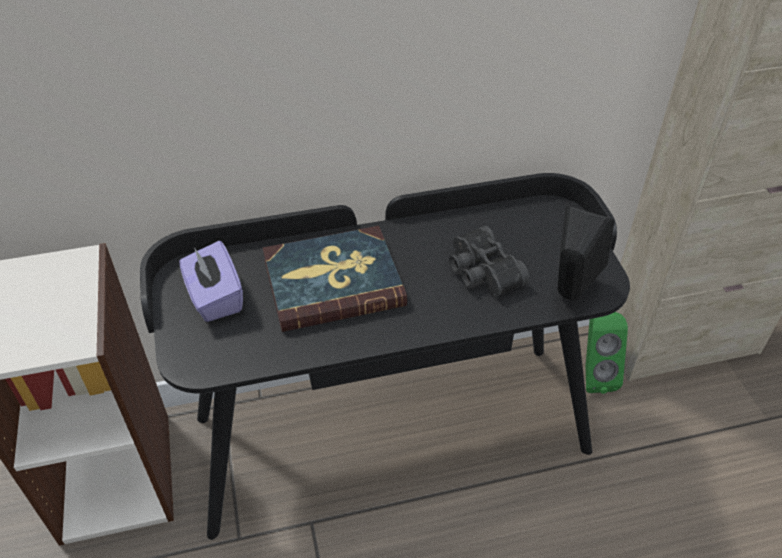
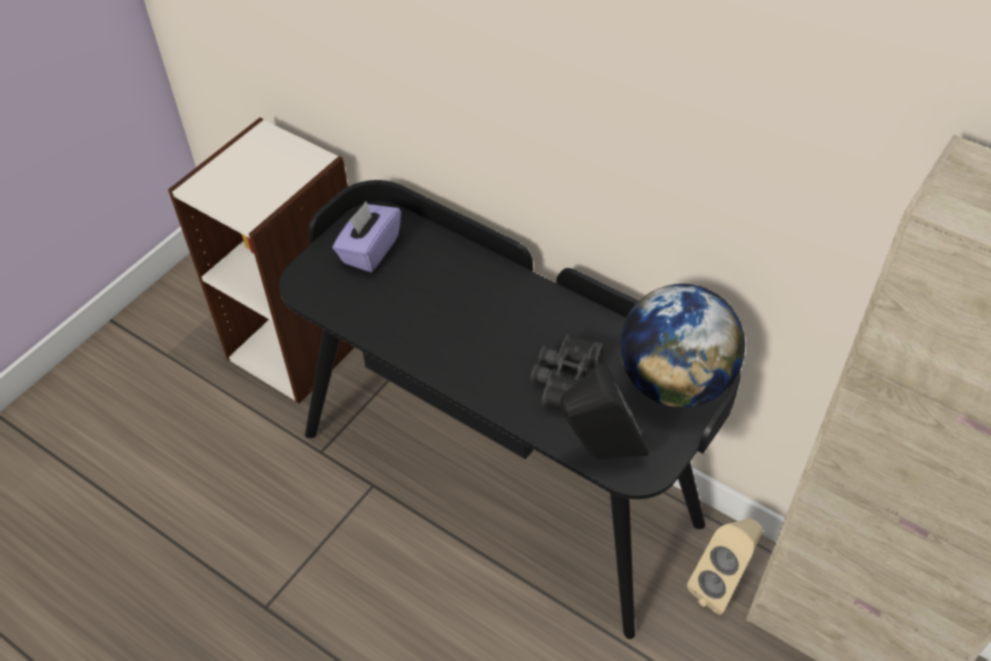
camera: 50 degrees right, 5 degrees up
(333, 282) = (453, 300): book -> none
(543, 222) = (674, 382): none -> globe
(593, 374) = (721, 585): green speaker -> beige speaker

